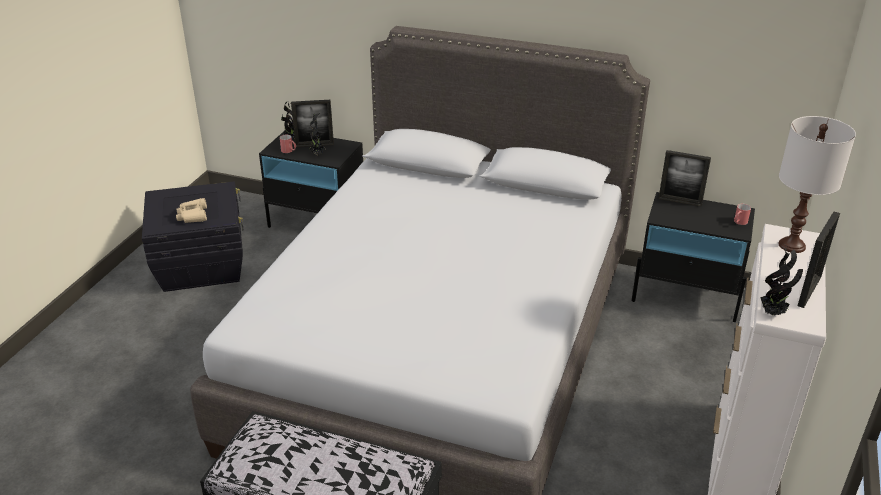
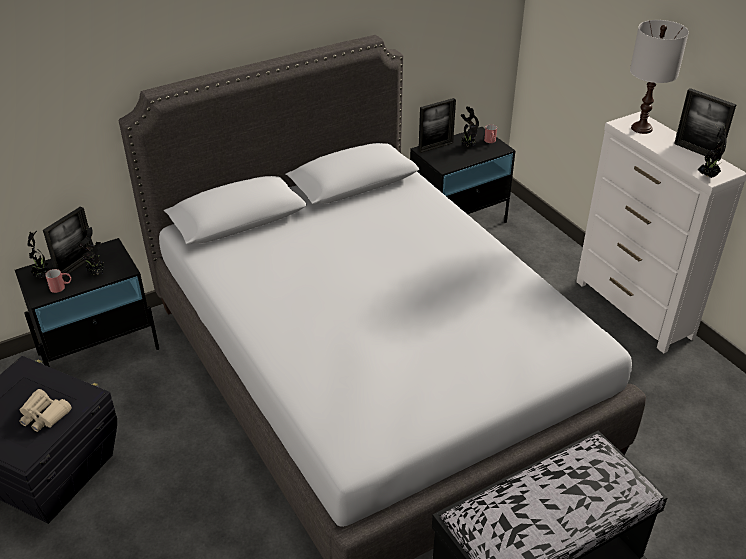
camera: 50 degrees left, 5 degrees up
(709, 215) = (467, 146): none -> potted plant
(809, 291) = (697, 151): picture frame -> picture frame turned 150 degrees clockwise

